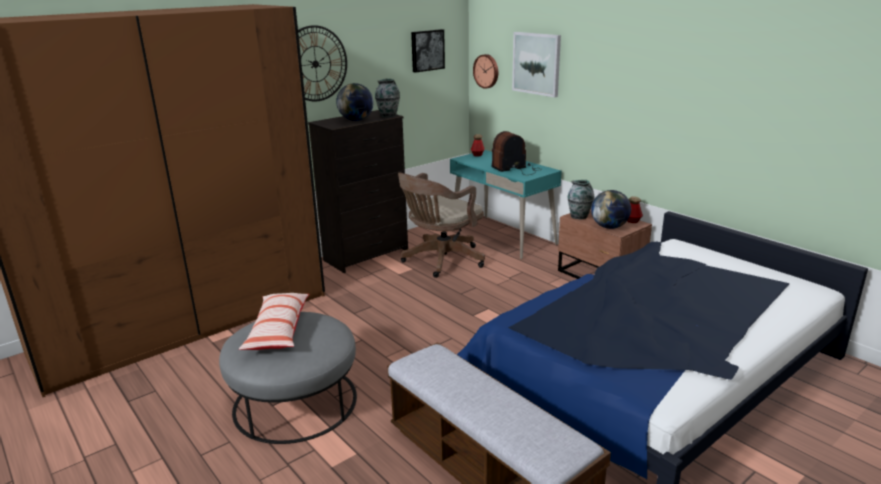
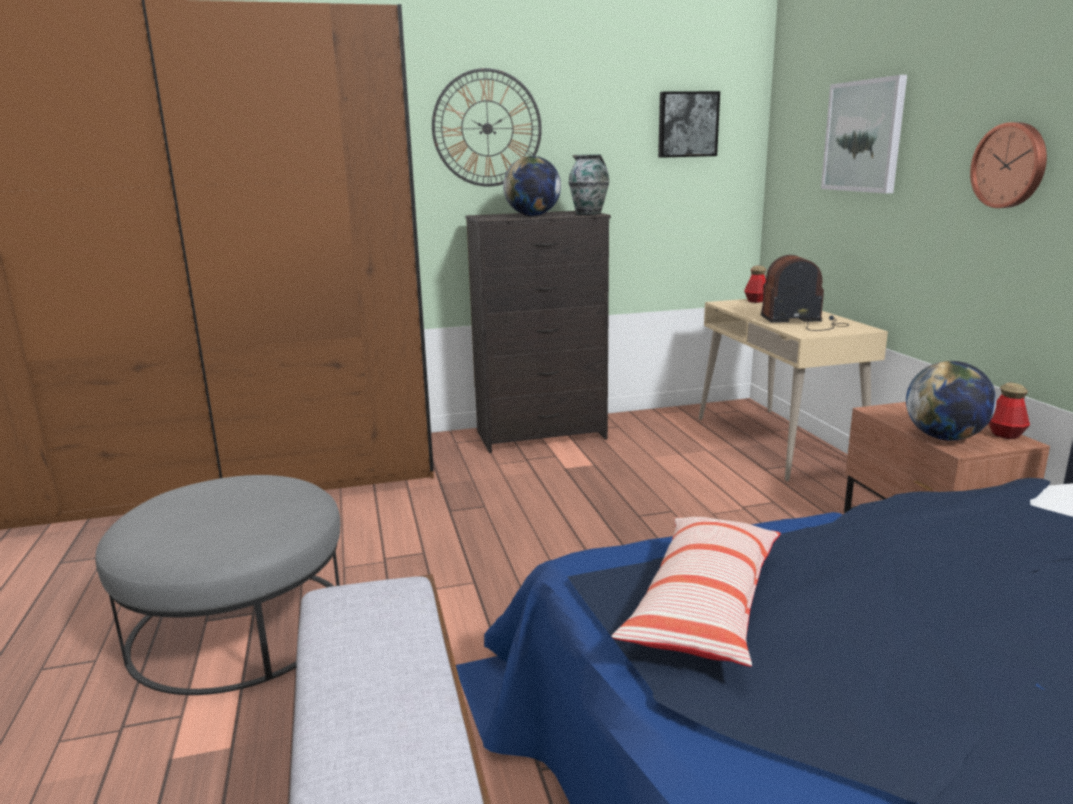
camera: 25 degrees right, 5 degrees down
(278, 330) = (222, 496): pillow -> pillow (704, 605)
(440, 261) = (646, 461): brown office chair -> none
(486, 71) = (789, 162): wall clock -> wall clock (1010, 165)
(502, 236) = (778, 442): turquoise desk -> beige desk
(579, 216) = (893, 413): vase -> none

